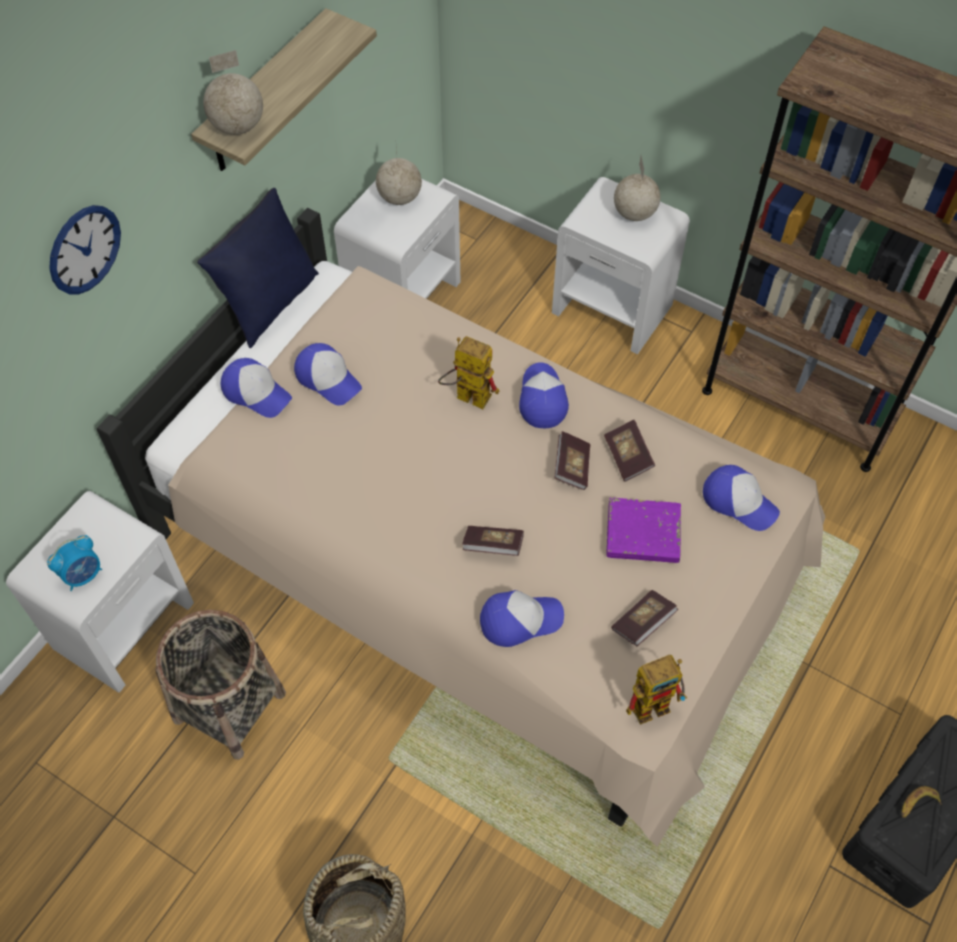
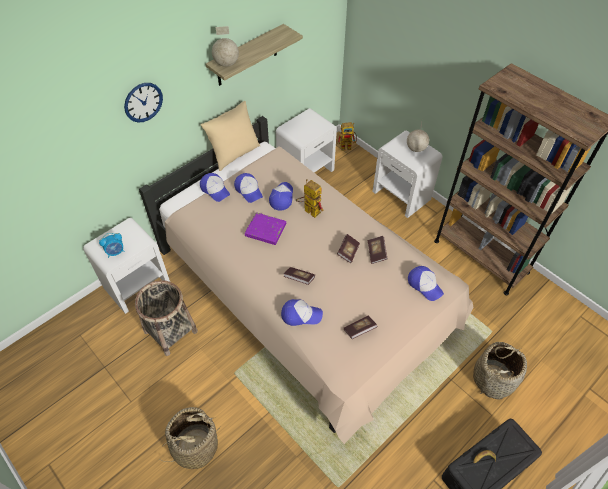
camera: 15 degrees right, 5 degrees down
(269, 304) = (234, 154): blue pillow -> beige pillow
(400, 197) = (309, 122): globe -> none
(542, 399) = (344, 219): cap -> cap (281, 197)
(643, 533) = (372, 289): purple book -> purple book (265, 230)
(655, 701) = (354, 367): toy robot -> toy robot (348, 146)
(886, 644) = (493, 379): none -> basket

